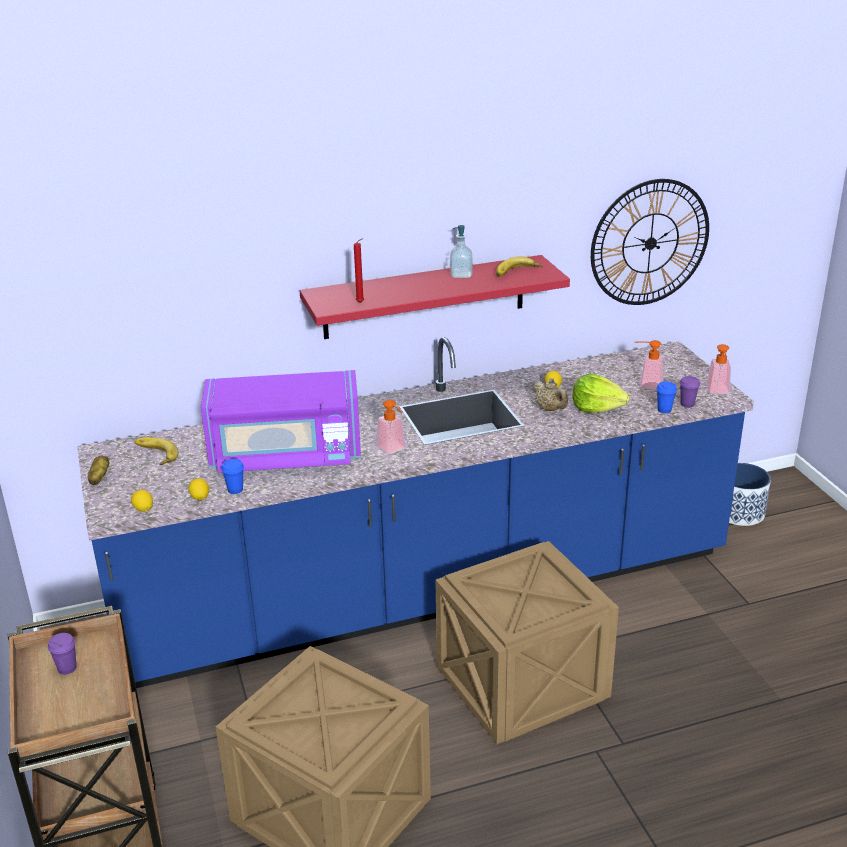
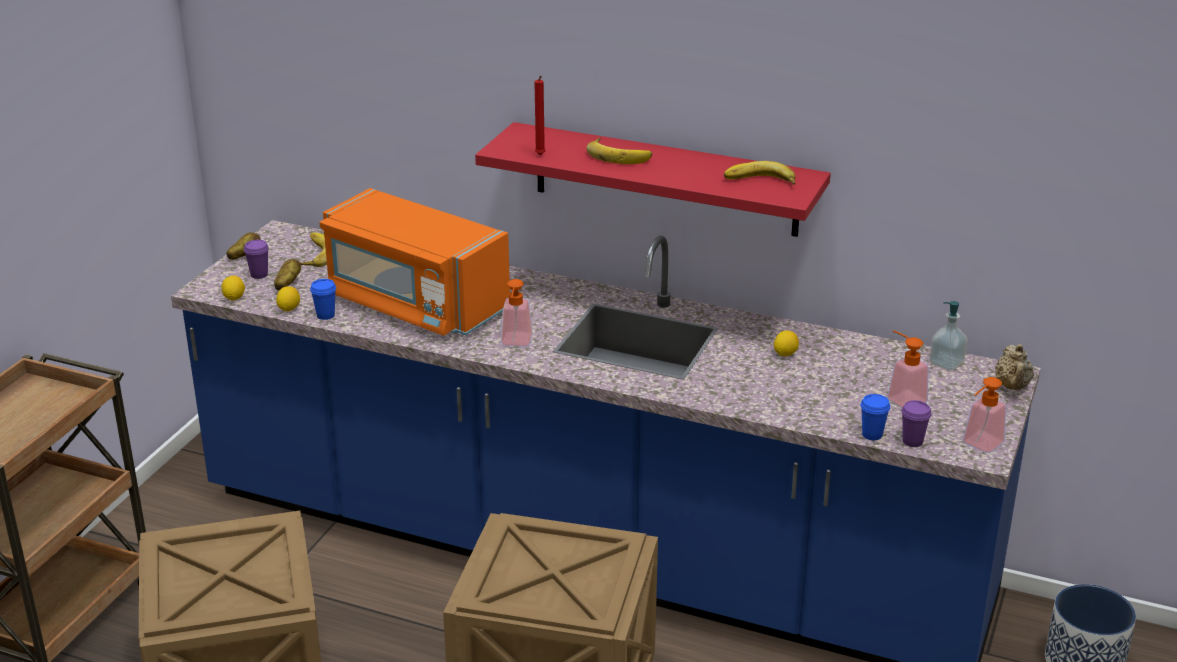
camera: 40 degrees right, 0 degrees up
(67, 668) = (33, 406): purple cup -> purple cup (259, 275)
(169, 482) = (287, 284): none -> potato
(286, 455) = (415, 304): purple microwave -> orange microwave
(408, 285) = (619, 155): none -> banana
(461, 275) = (695, 163): soap dispenser -> soap dispenser (946, 363)
(550, 409) = (741, 375): beige teapot -> beige teapot (1012, 387)
(597, 407) = (797, 397): lettuce -> none
(650, 243) = (1003, 206): wall clock -> none

